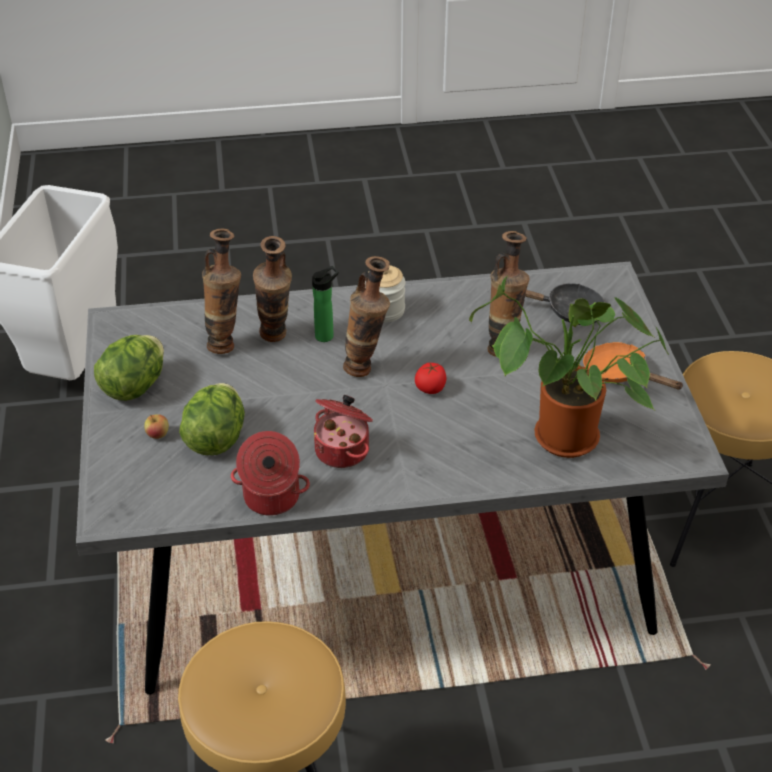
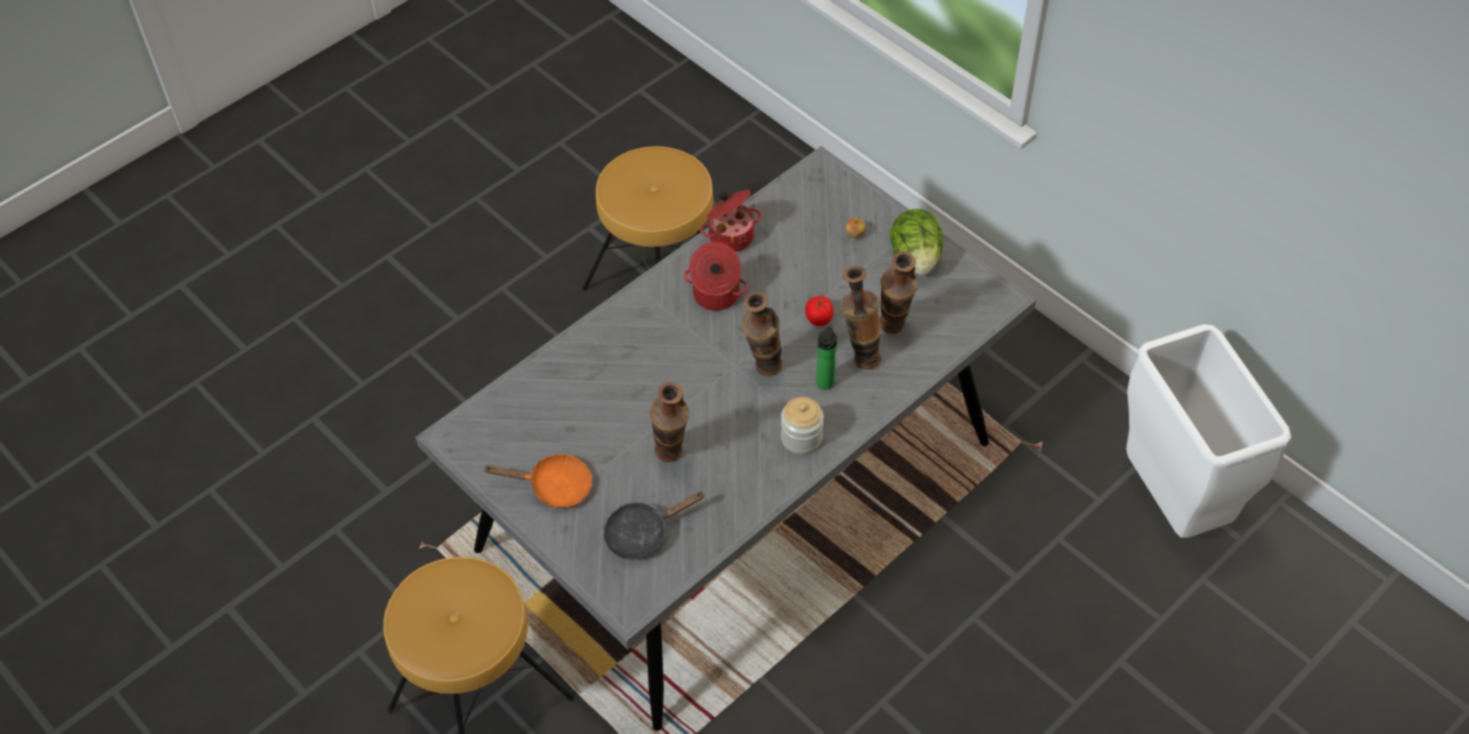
camera: 145 degrees right, 10 degrees up
(216, 438) = (812, 254): lettuce -> none
(430, 388) = (697, 383): tomato -> tomato (819, 318)
(559, 441) = (562, 392): potted plant -> none

